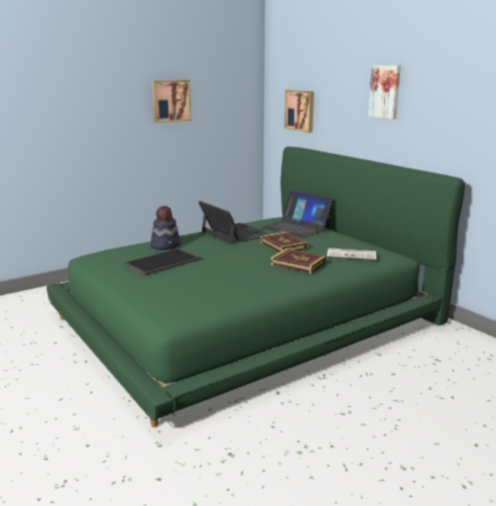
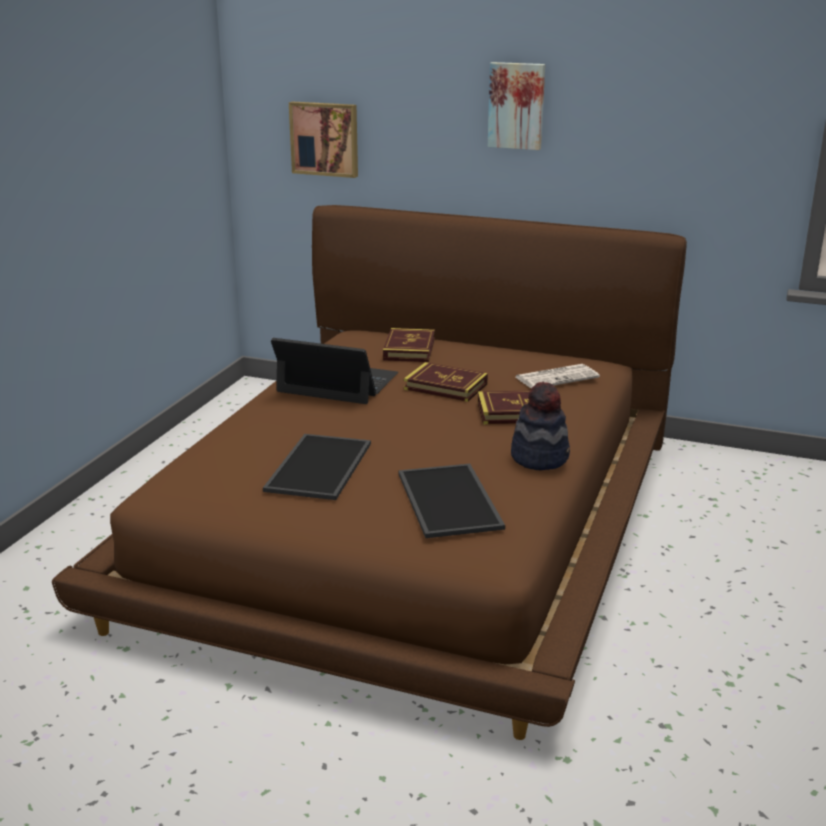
camera: 35 degrees left, 5 degrees up
(166, 245) = (268, 435): hat -> hat (540, 457)
(170, 101) = (108, 146): picture -> none
(192, 290) = (451, 501): none -> tray
(248, 317) = (413, 521): green bed -> brown bed
(296, 227) = (409, 349): laptop -> book

